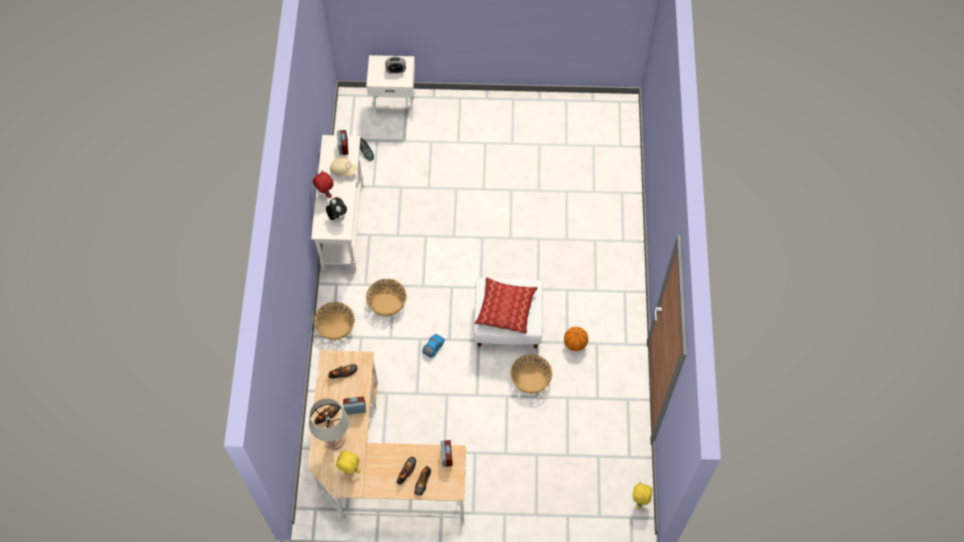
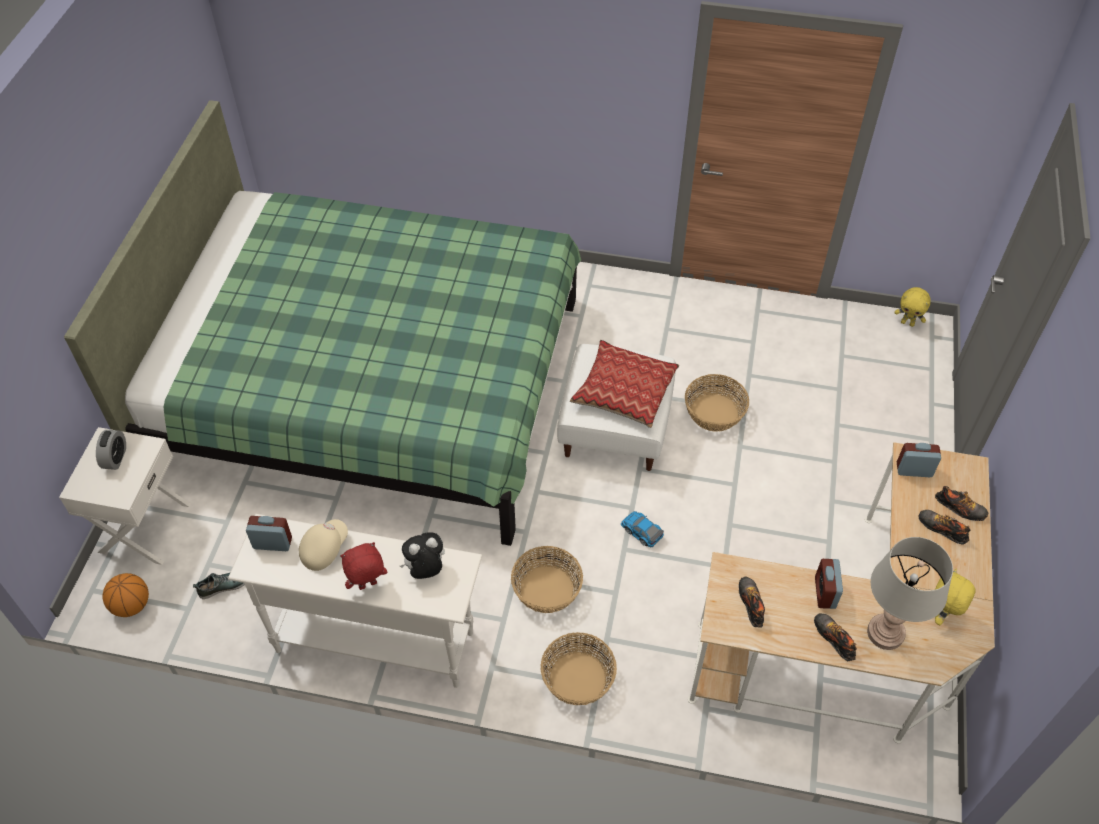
camera: 80 degrees left, 10 degrees down
(511, 185) = (371, 385): none -> green bed
(575, 344) = (663, 352): basketball -> basketball (132, 605)

